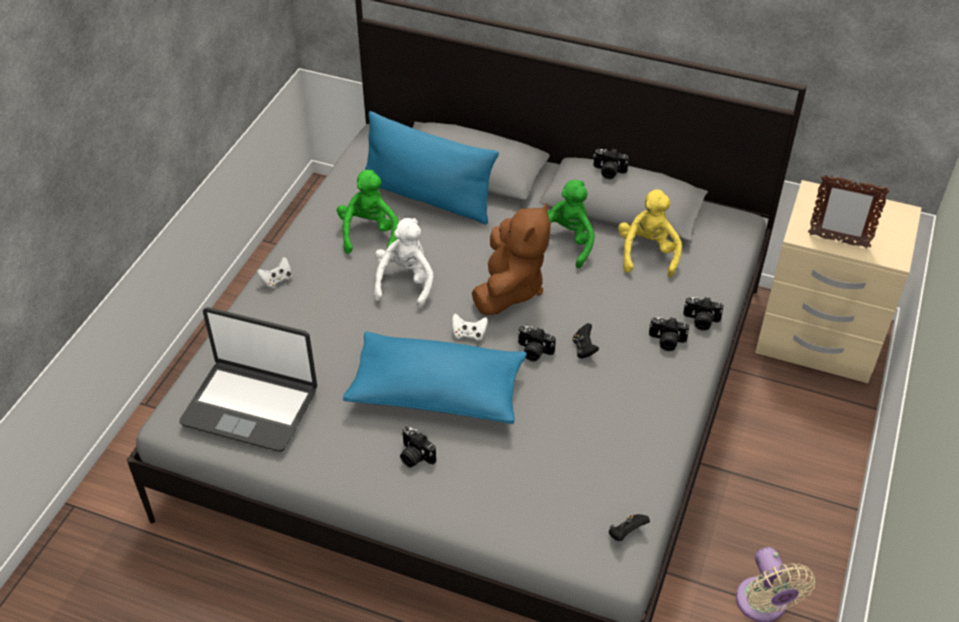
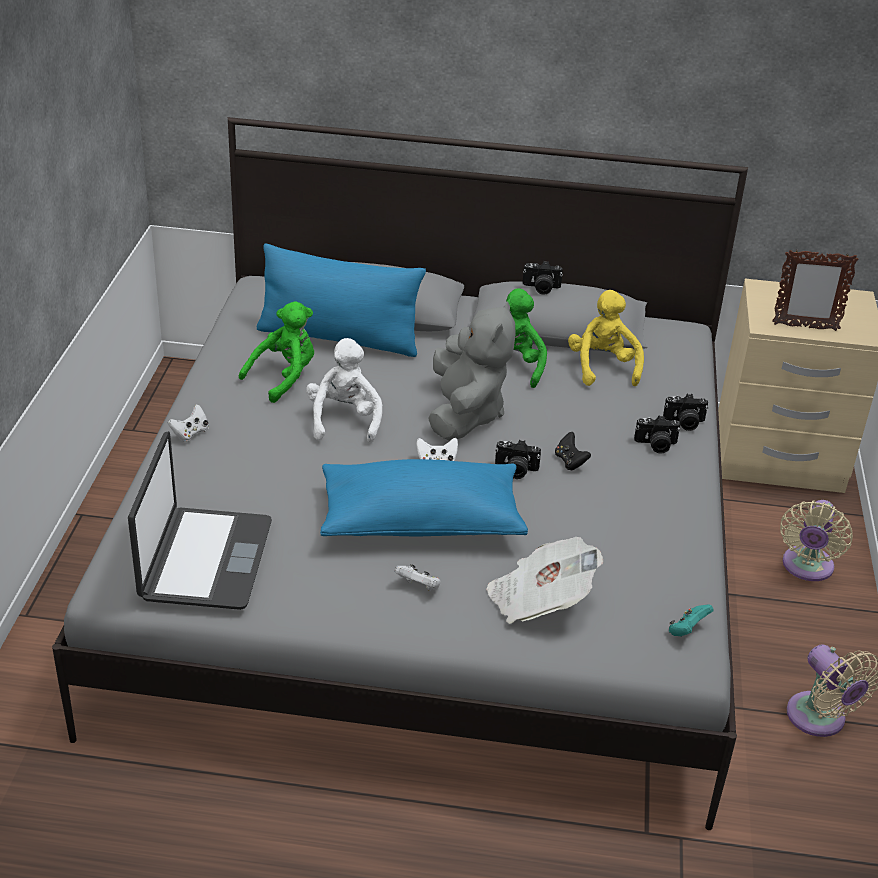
camera: 15 degrees left, 10 degrees down
(250, 406) = (204, 560): laptop -> laptop turned 90 degrees counterclockwise
(369, 233) = (284, 378): green plush toy -> green plush toy turned 60 degrees clockwise
(414, 456) = (419, 587): camera -> white game controller
(509, 288) = (465, 414): brown plush toy -> grey plush toy
(510, 485) = (539, 600): none -> newspaper
(626, 533) = (687, 630): black game controller -> turquoise game controller
(804, 454) = (806, 568): none -> beige fan

